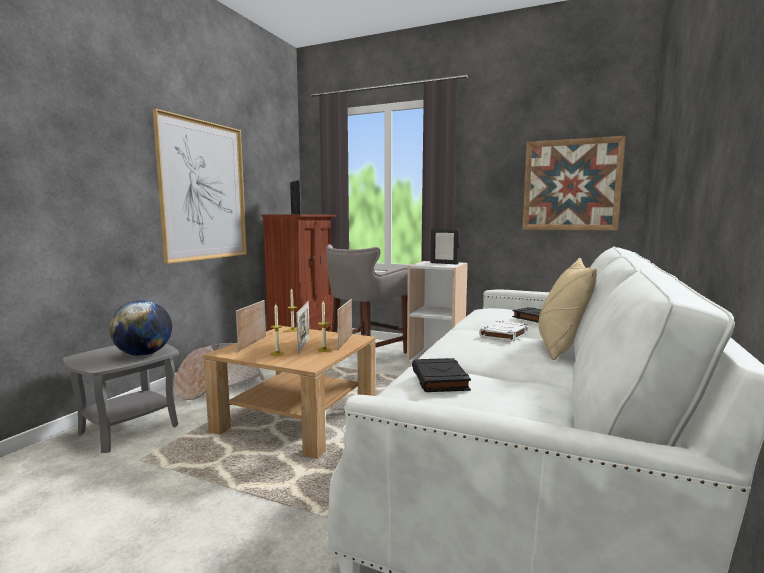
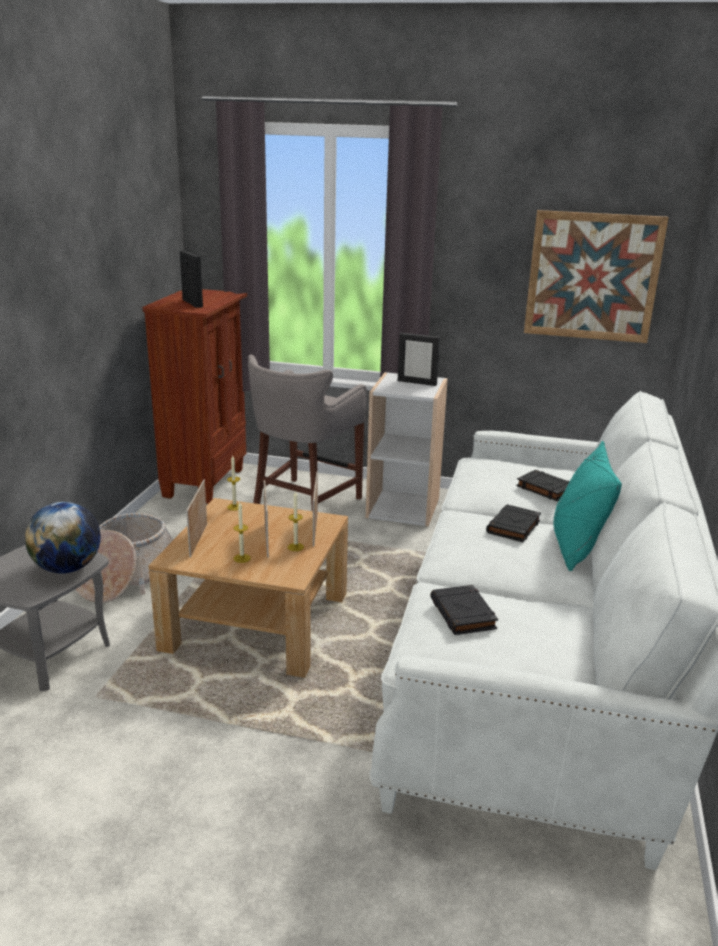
camera: 10 degrees left, 15 degrees up
(204, 191) = (73, 298): picture -> none
(504, 335) = (513, 527): white book -> black book
(560, 348) = (576, 548): beige pillow -> turquoise pillow

